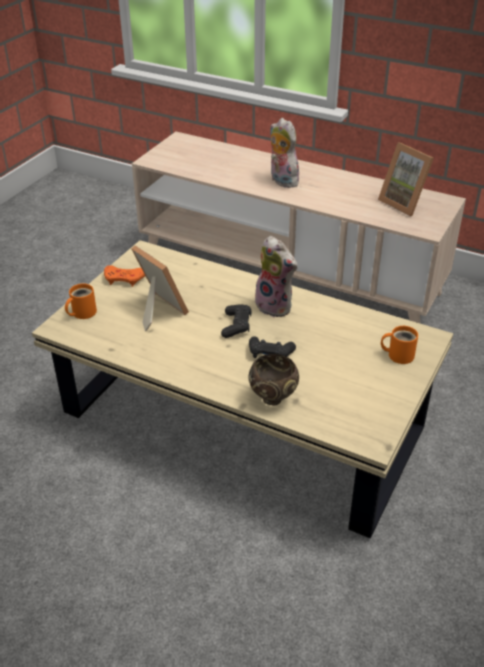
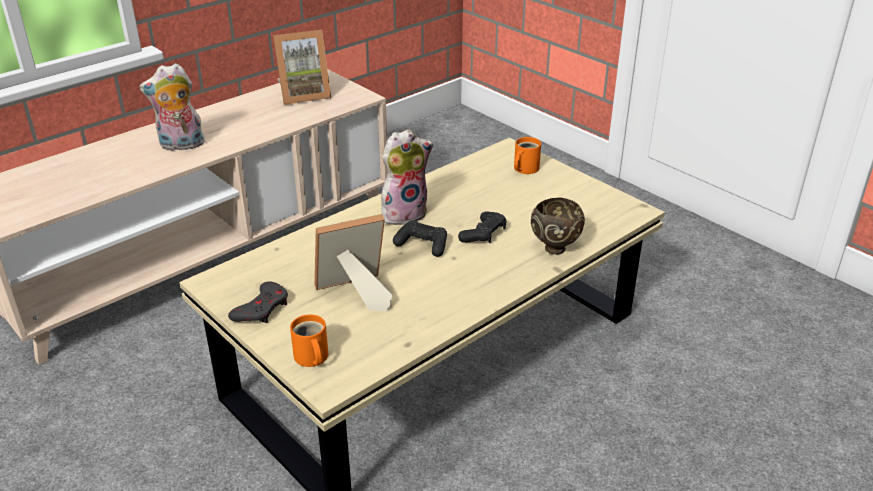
camera: 70 degrees left, 5 degrees down
(125, 278) = (262, 308): orange game controller -> grey game controller

